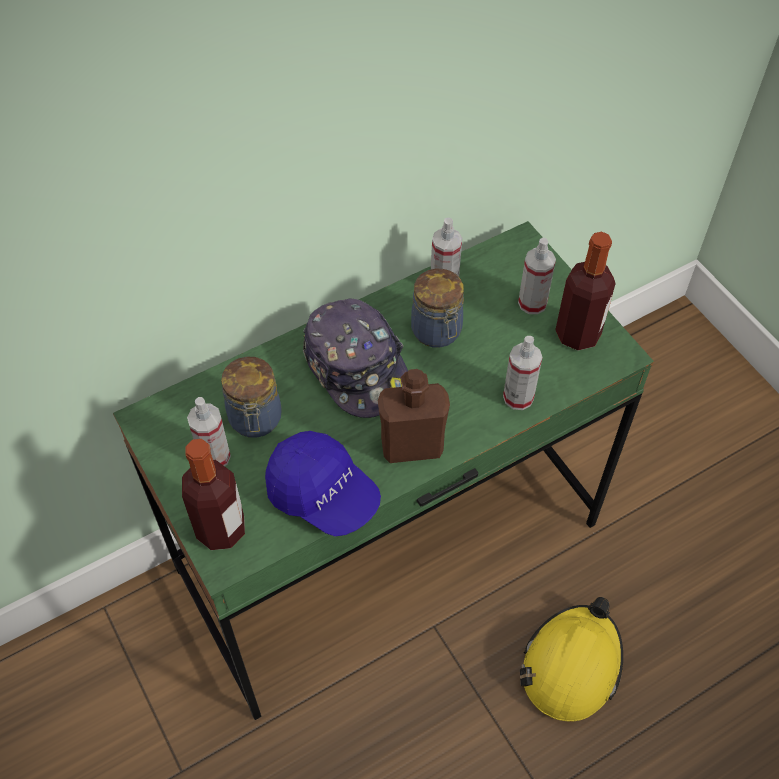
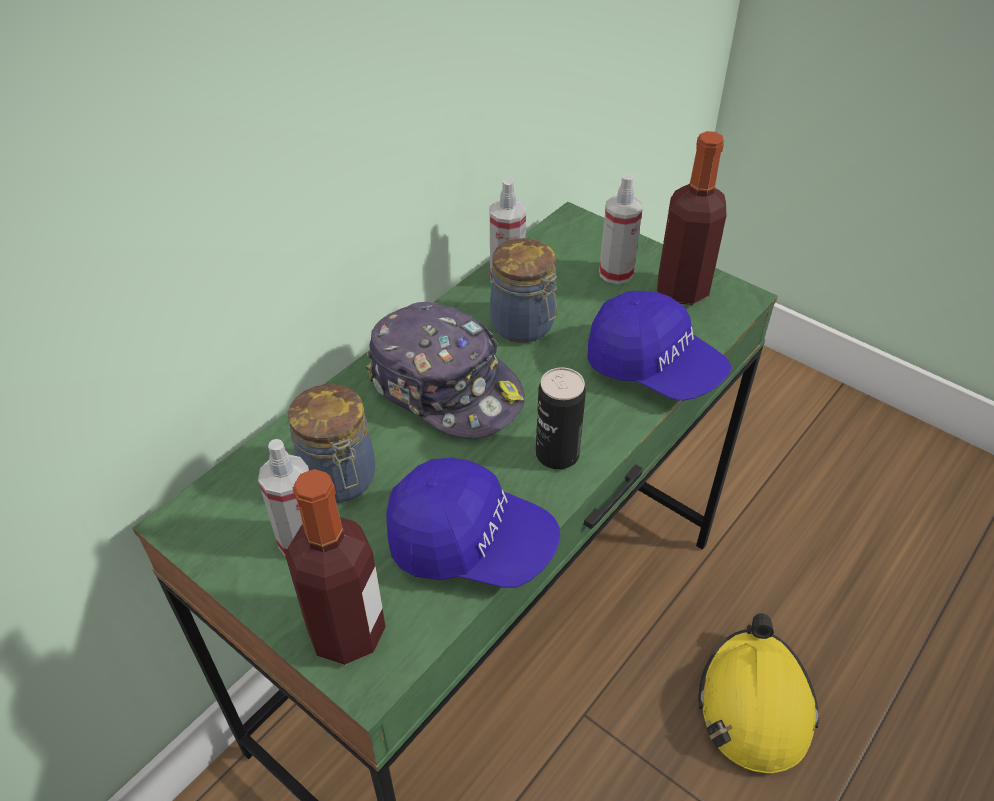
camera: 20 degrees left, 10 degrees down
(412, 446) = (557, 454): brown bottle -> can
(518, 397) = (654, 368): spray bottle -> blue cap

